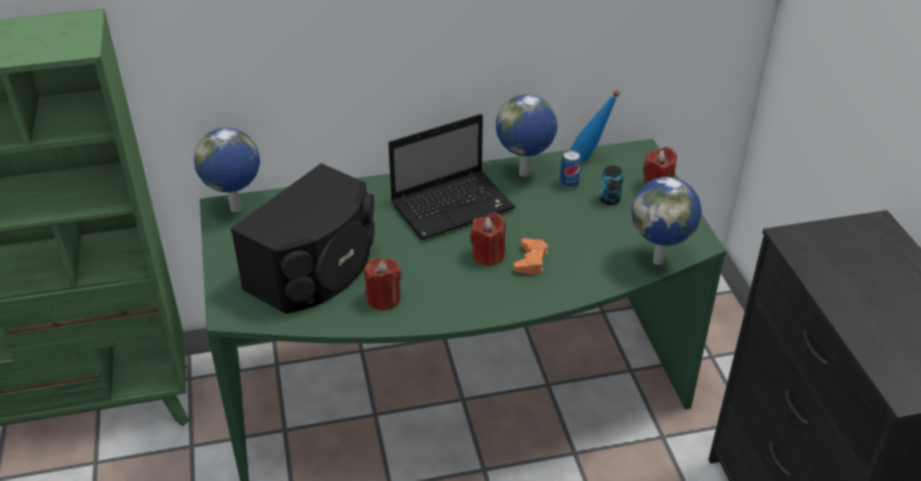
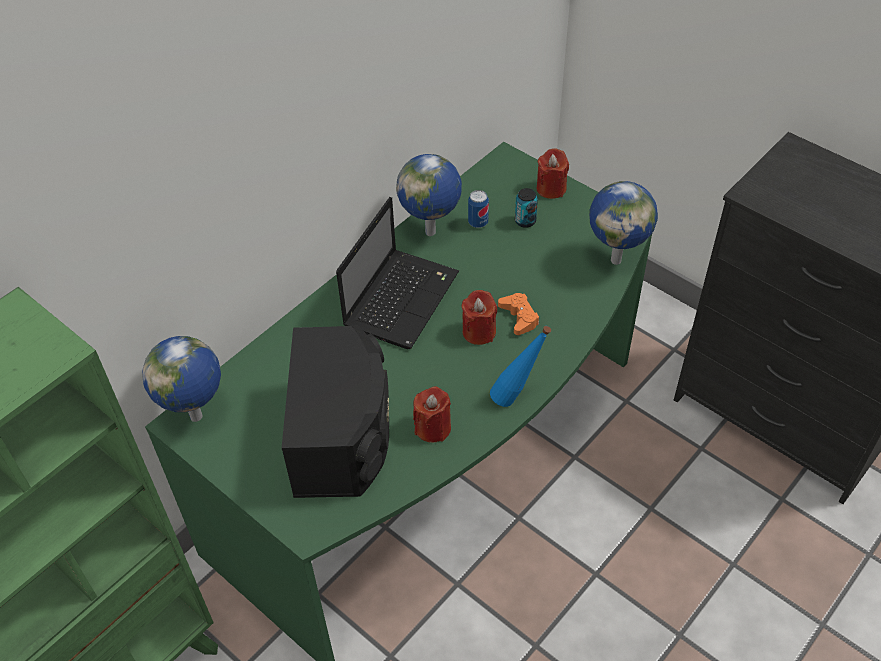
camera: 35 degrees left, 10 degrees up
(591, 159) = (473, 188): blue bottle -> blue bottle (517, 397)

